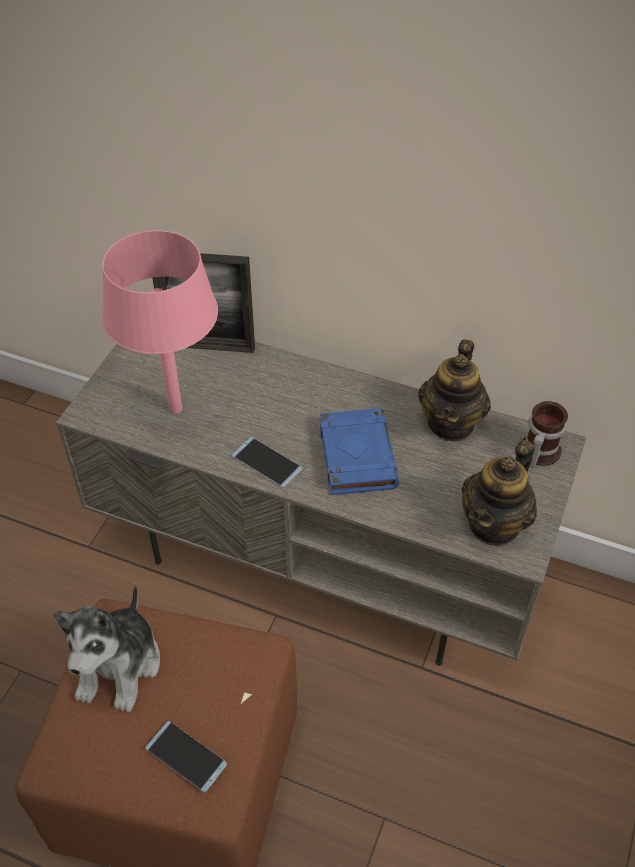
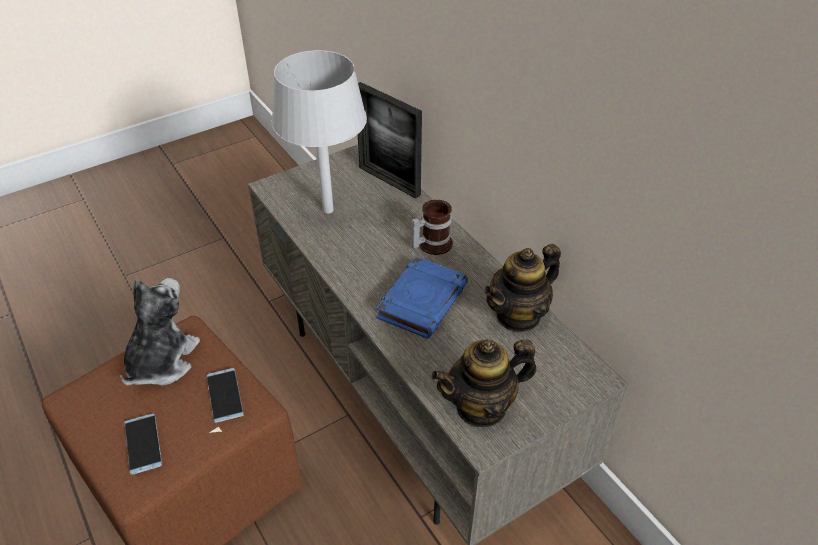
camera: 35 degrees right, 5 degrees down
(119, 666) = (161, 361): plush toy -> plush toy turned 150 degrees clockwise
(176, 409) = (328, 210): pink table lamp -> grey table lamp
(266, 462) = (353, 273): phone -> phone (224, 395)
(537, 452) = (571, 373): mug -> mug (431, 243)

